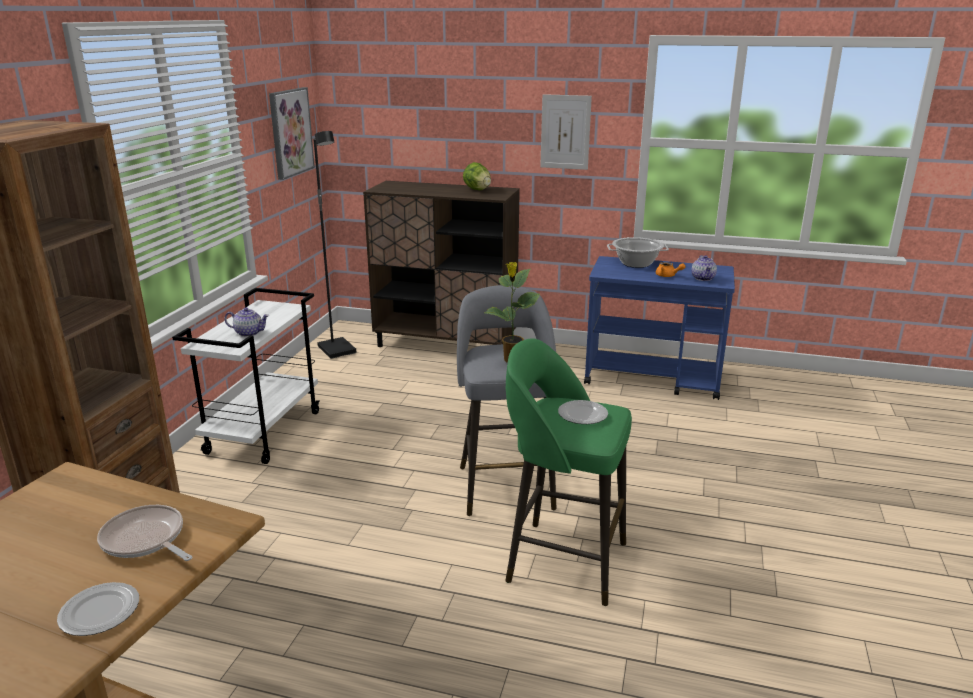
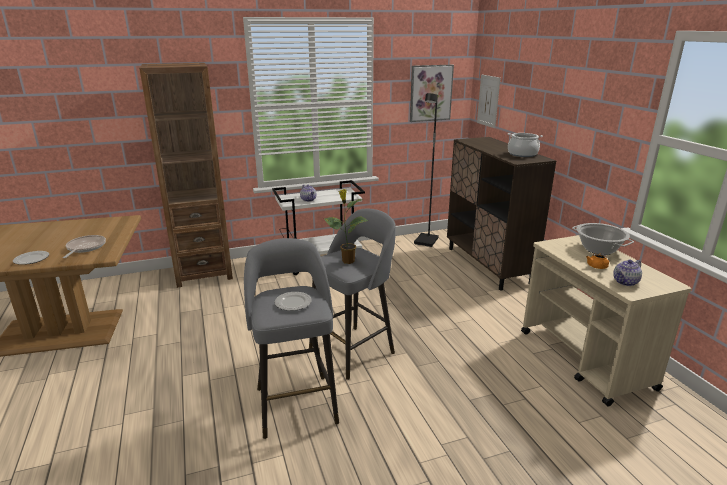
camera: 55 degrees right, 0 degrees up
(477, 189) = (522, 154): lettuce -> cooking pot
(563, 561) = (296, 403): green stool -> grey stool
(565, 132) = (596, 118): picture -> picture (488, 101)
(653, 378) = (585, 360): blue cart -> beige cart

